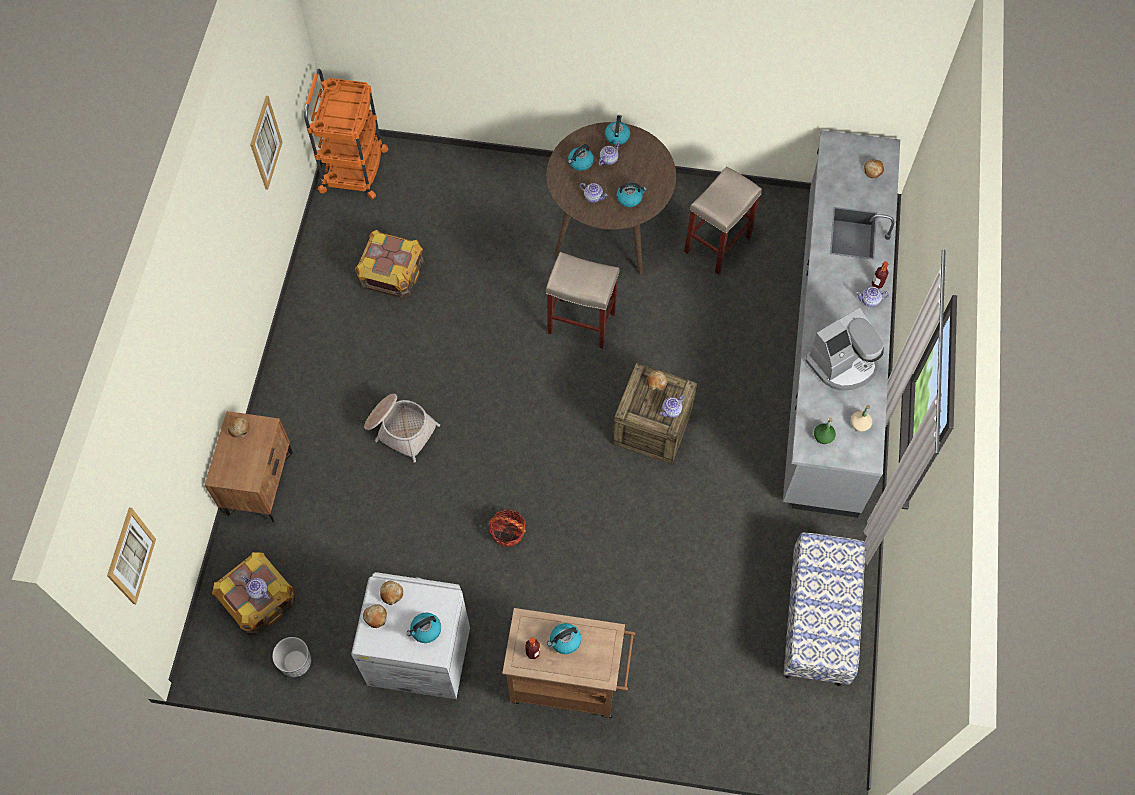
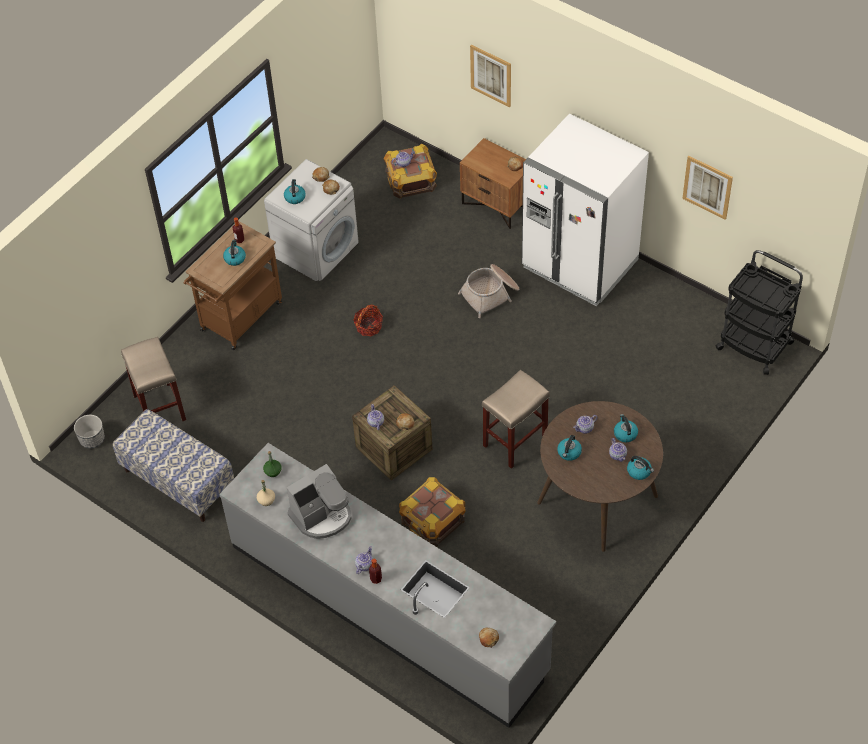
camera: 120 degrees right, 10 degrees down
(131, 556) = (409, 35): picture -> picture (491, 75)
(295, 662) = (354, 186): planter -> planter (92, 439)
(315, 361) = (579, 264): none -> white fridge
(354, 170) = (753, 346): orange cart -> black cart
(392, 272) = (635, 336): crate -> crate (433, 520)
(717, 245) = (534, 573): beige stool -> beige stool (159, 407)
(843, 364) = (322, 516): coffee machine -> coffee machine turned 120 degrees counterclockwise

